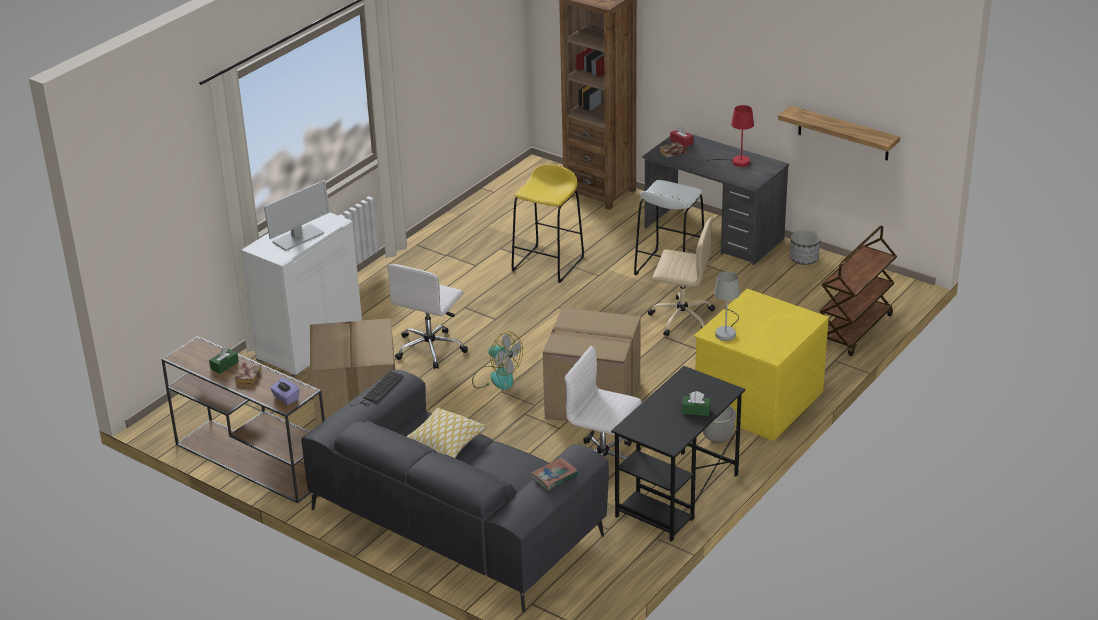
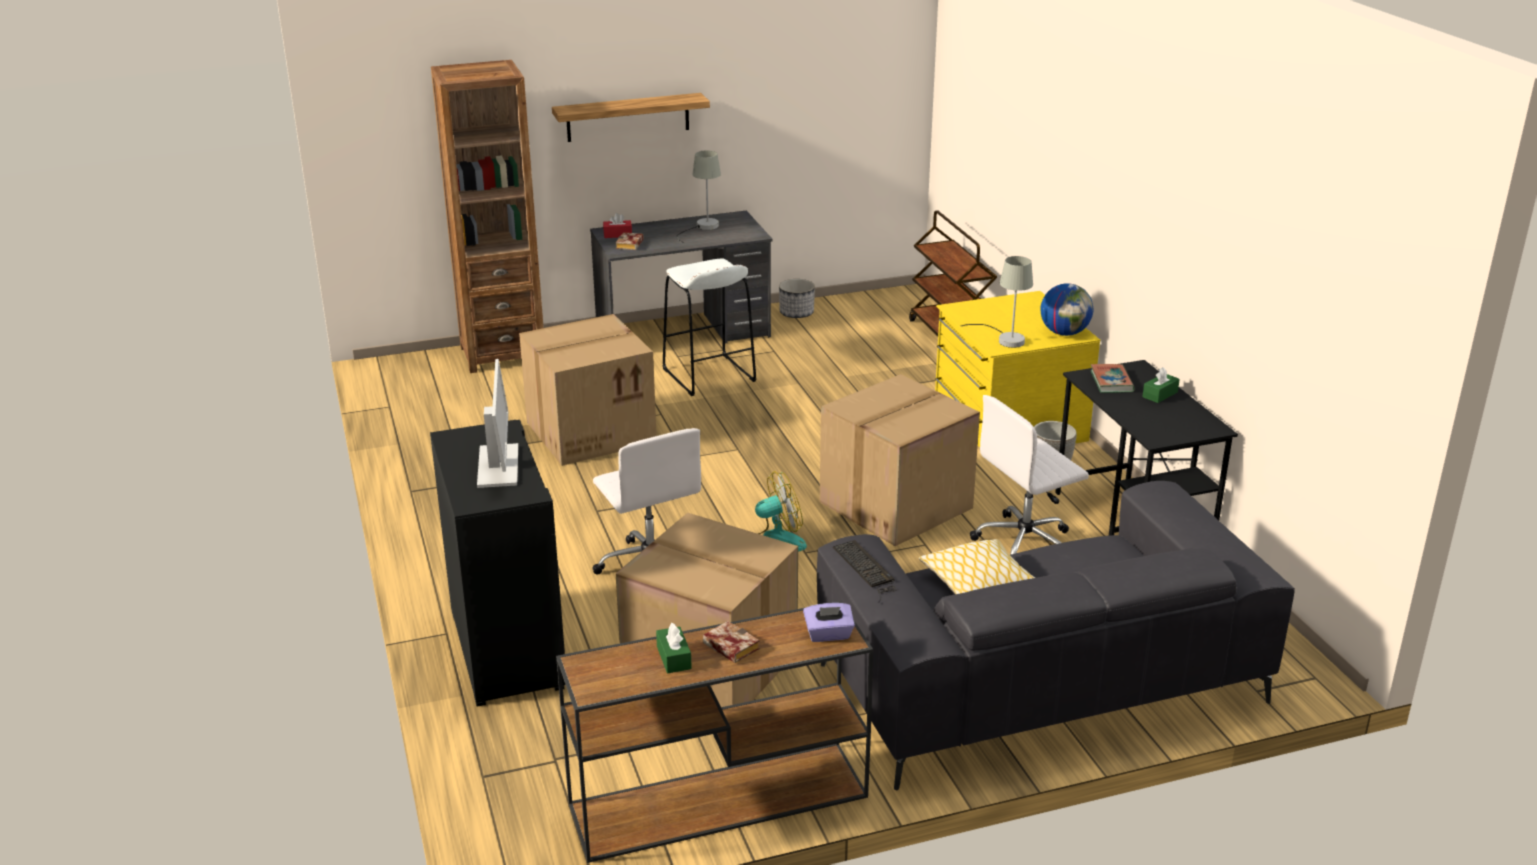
camera: 55 degrees left, 5 degrees down
(309, 344) = (505, 648): white cabinet -> black cabinet
(548, 264) = (592, 431): yellow stool -> cardboard box
(554, 476) = (1191, 520): book -> book (1111, 382)
(681, 317) = (808, 403): beige office chair -> none
(735, 162) = (702, 228): red table lamp -> grey table lamp
(768, 349) = (1064, 333): none -> globe
(843, 133) = (809, 145): shelf -> shelf (628, 117)

